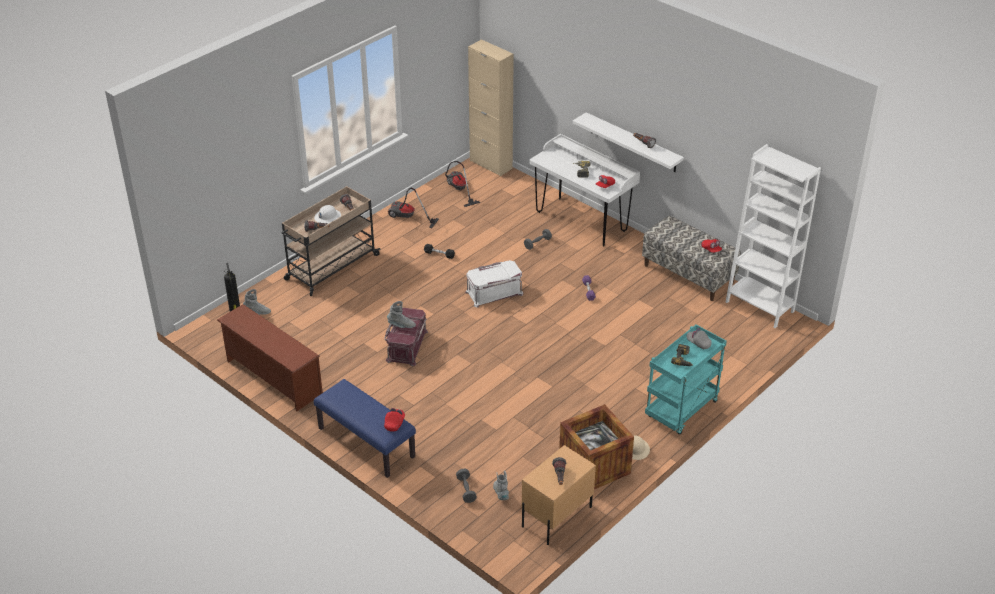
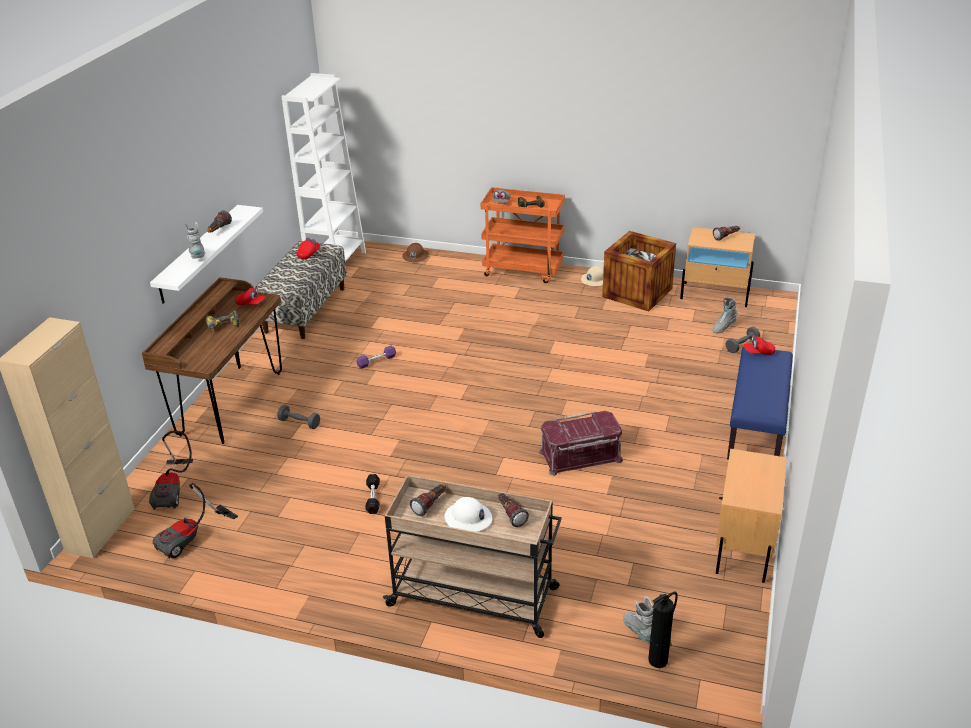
camera: 115 degrees left, 5 degrees down
(272, 378) = (743, 546): brown shoe rack -> beige nightstand
(401, 325) = (583, 432): grey boot -> grey boot (198, 257)
(408, 218) = (296, 566): vacuum cleaner -> vacuum cleaner (174, 489)
(494, 292) = (426, 425): white storage box -> none
(581, 221) = (230, 403): white desk -> brown desk
(681, 411) = (523, 270): turquoise cart -> orange cart
(749, 354) = (415, 256): none -> brown hard hat

